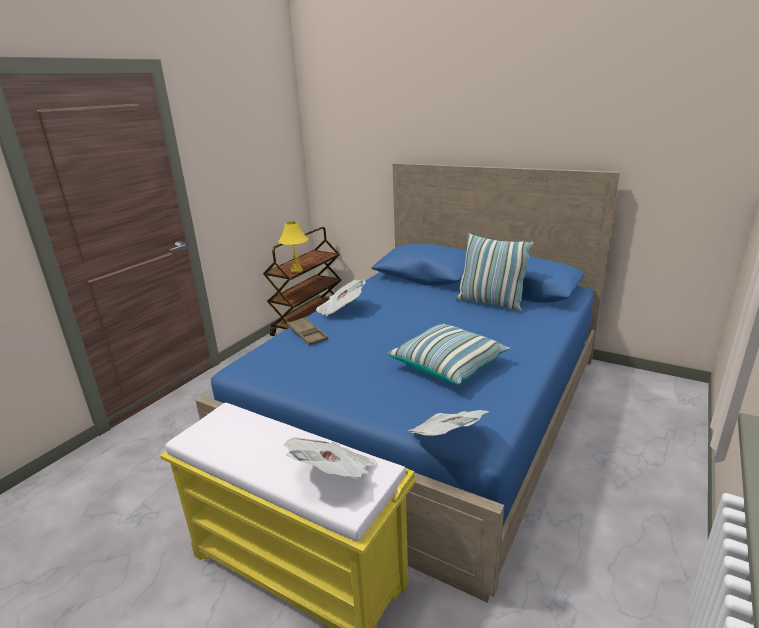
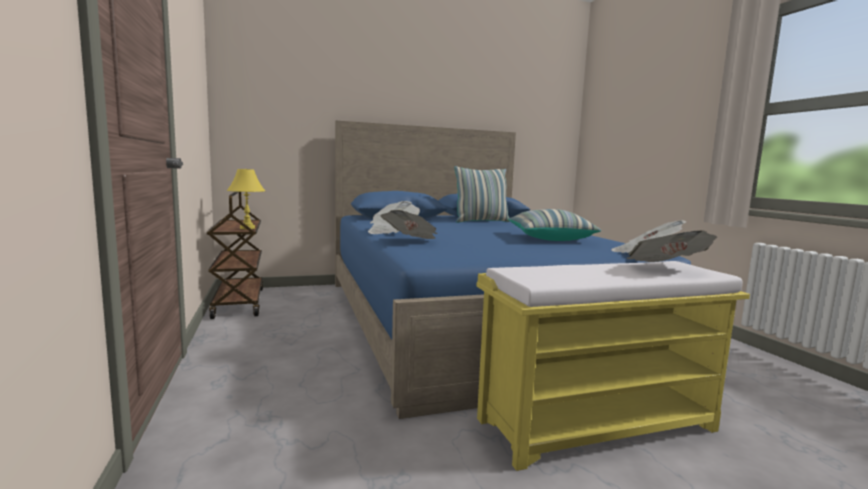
camera: 50 degrees left, 15 degrees down
(307, 334) = (411, 241): brown tray -> newspaper

